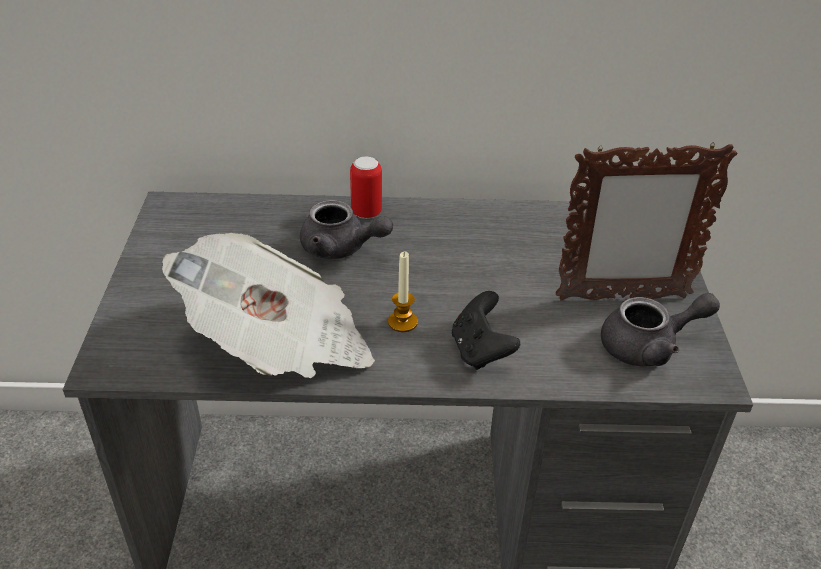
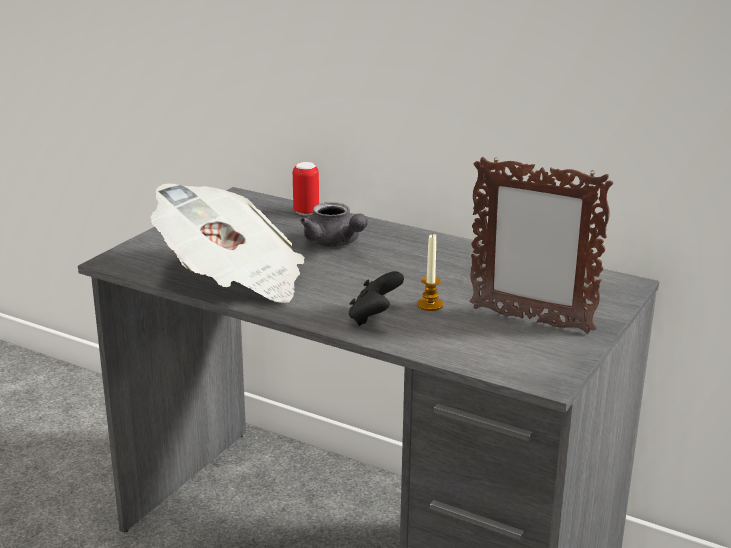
camera: 30 degrees right, 15 degrees down
(366, 213) = (377, 229): can -> can (306, 212)
(402, 322) = (334, 290): candle -> candle (430, 305)
(649, 346) = (517, 350): grey teapot -> none

